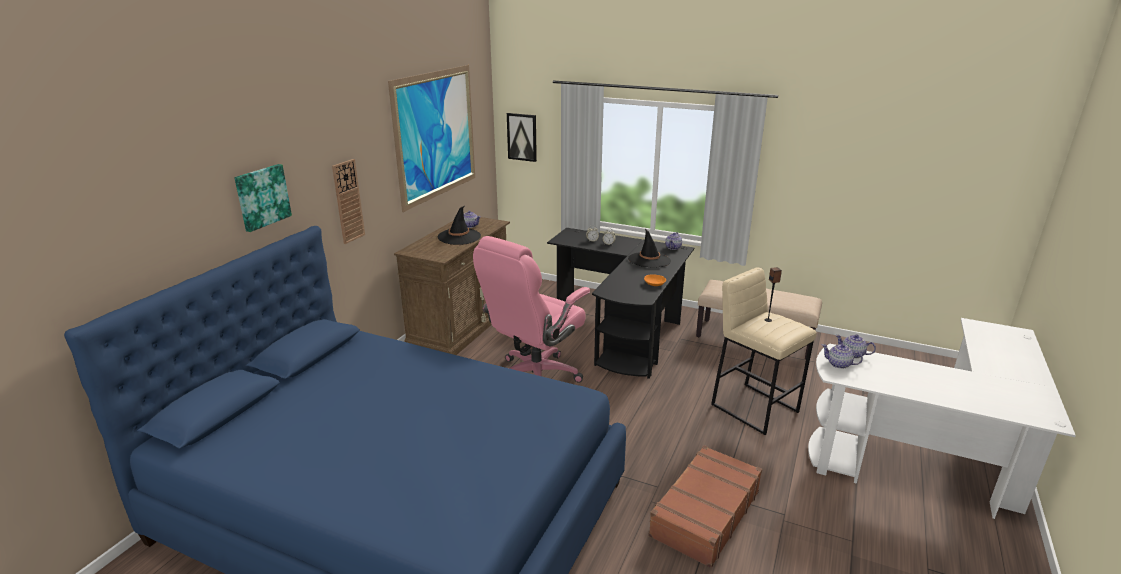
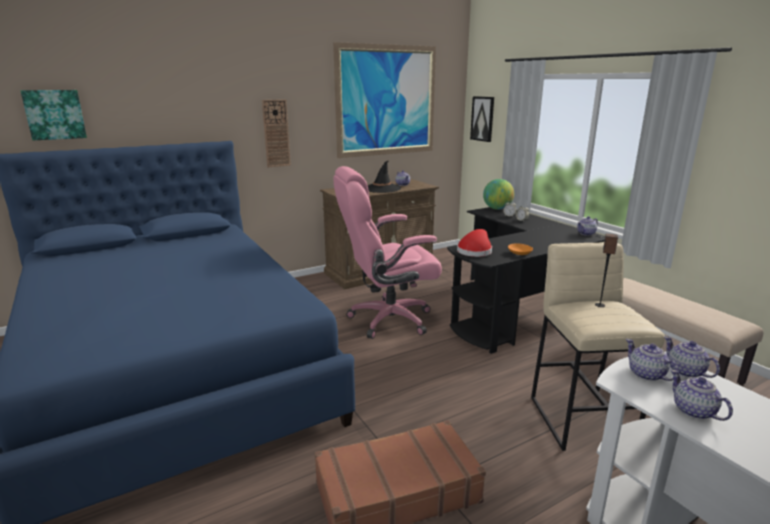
camera: 35 degrees right, 5 degrees down
(262, 197) = (186, 107): picture -> picture (55, 114)
(571, 233) = (497, 209): none -> globe
(620, 291) = (475, 251): none -> red hat
(649, 260) = (544, 237): black hat -> none
(880, 379) = (694, 411): none -> teapot

